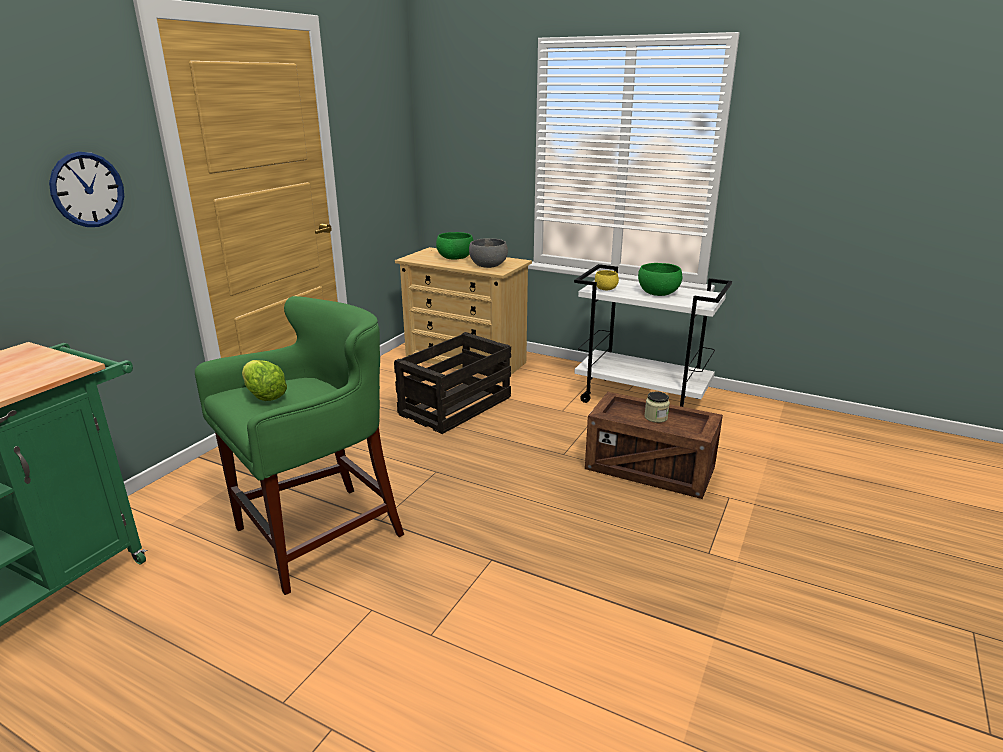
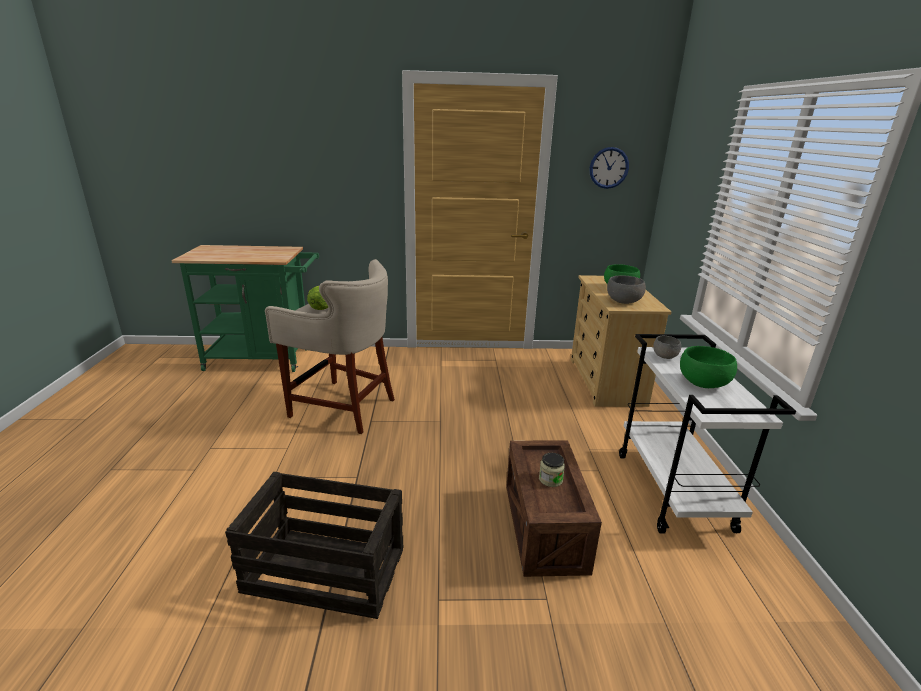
camera: 60 degrees right, 0 degrees up
(87, 190) = (351, 178): wall clock -> wall clock (609, 168)
(317, 535) = (343, 406): green stool -> beige stool
(455, 406) = (533, 399): crate -> crate (324, 570)
(606, 289) = (665, 356): yellow bowl -> grey bowl

